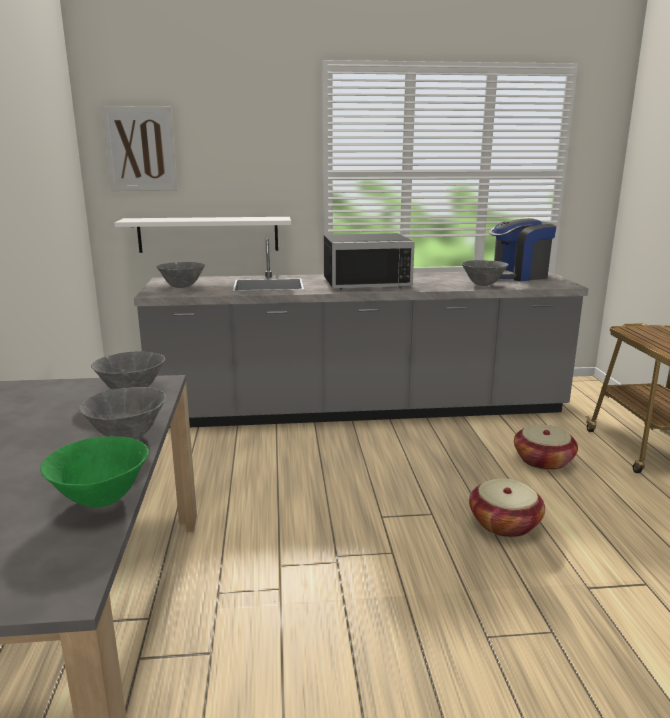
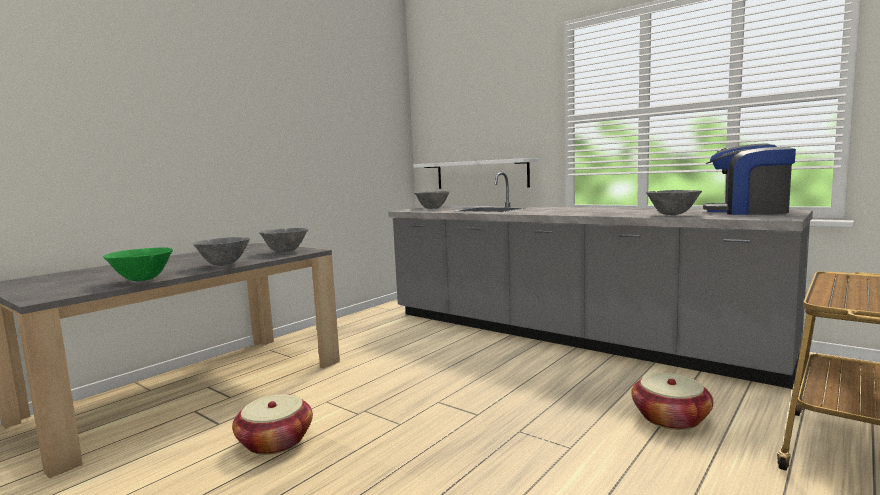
camera: 45 degrees right, 10 degrees down
(140, 149) = (442, 113): picture -> none
(365, 282) = (566, 210): black microwave -> none
(504, 524) = (522, 445): basket -> basket (275, 442)

